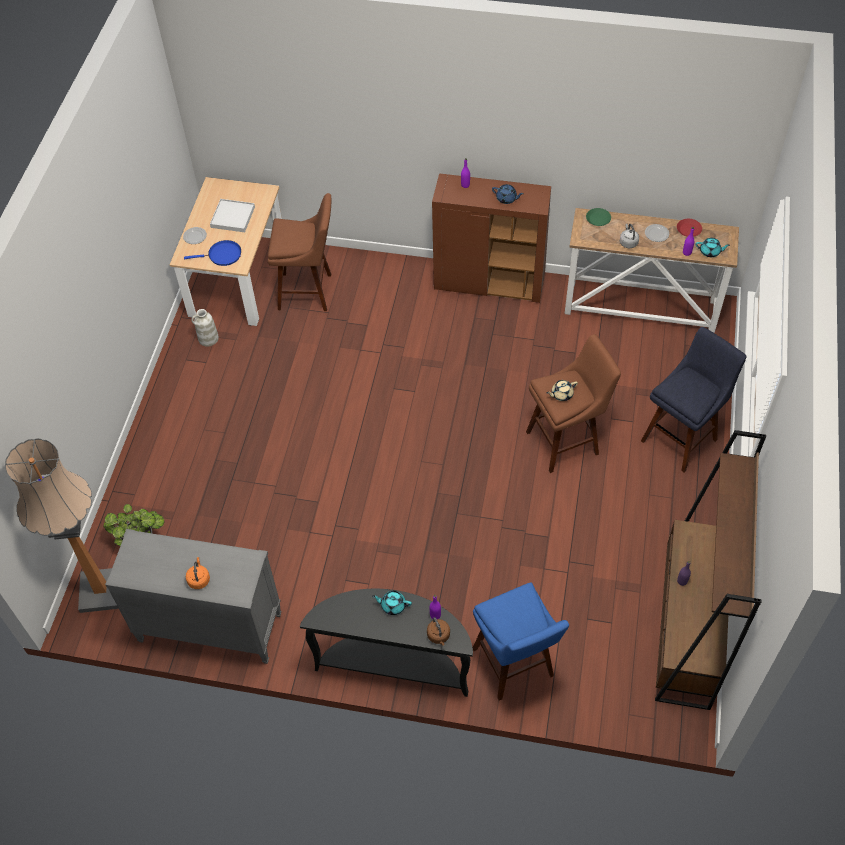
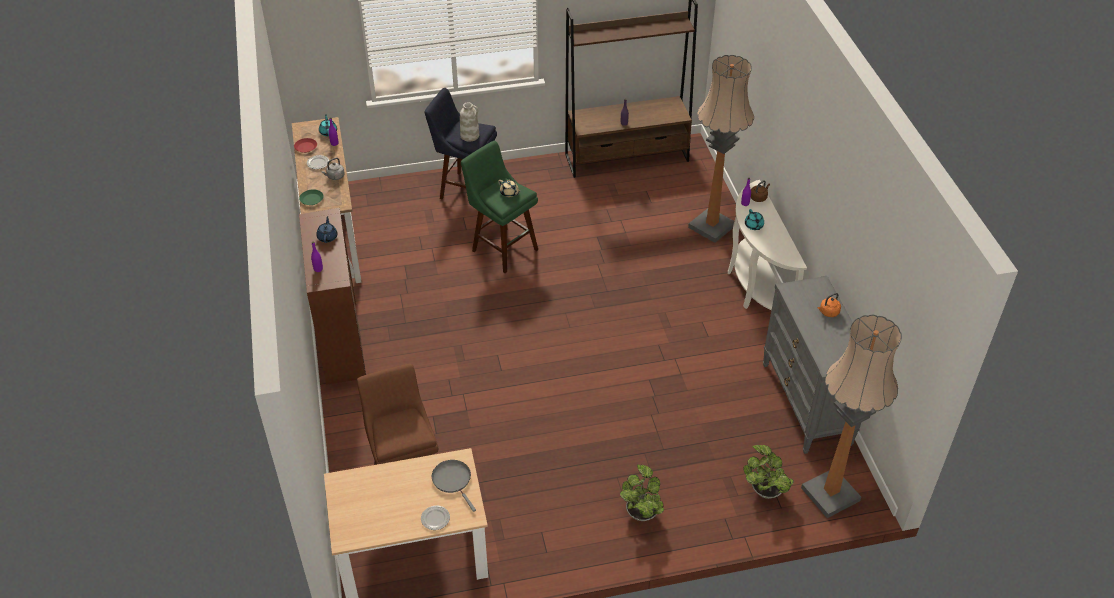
camera: 115 degrees left, 10 degrees down
(180, 436) = (641, 511): none -> potted plant
(208, 339) = (510, 544): white vase -> white vase (470, 135)
(222, 255) = (453, 480): blue frying pan -> grey frying pan
(232, 217) = (391, 496): white tray -> none
(394, 664) = (754, 286): black console table -> white console table
(515, 667) = (711, 227): blue stool -> floor lamp
(566, 441) = (502, 248): brown stool -> green stool

